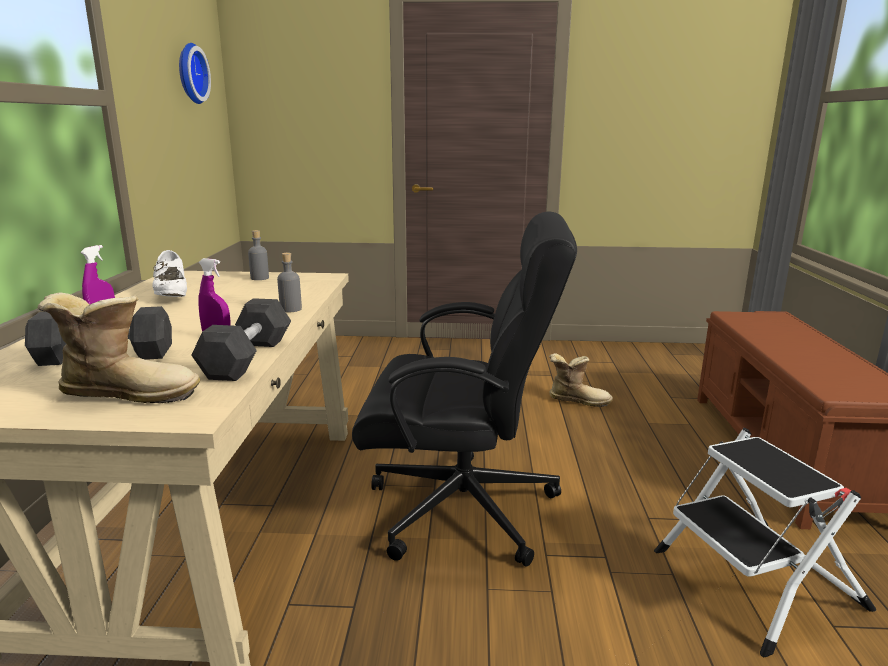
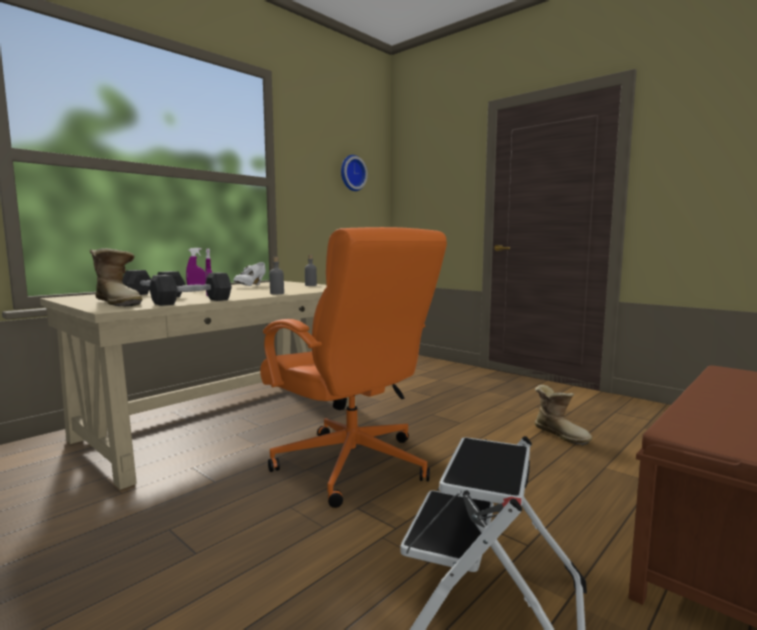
camera: 40 degrees right, 10 degrees down
(462, 508) = (352, 463): black office chair -> orange office chair

